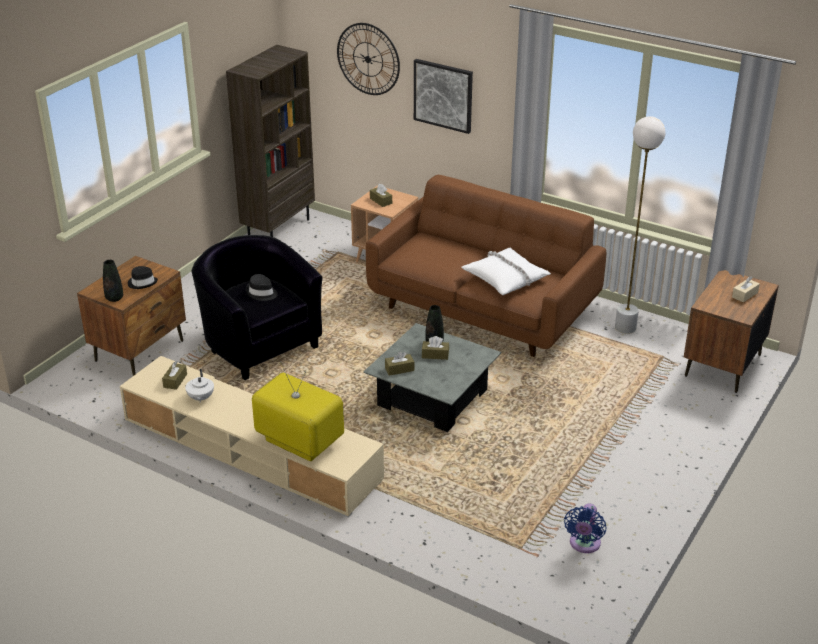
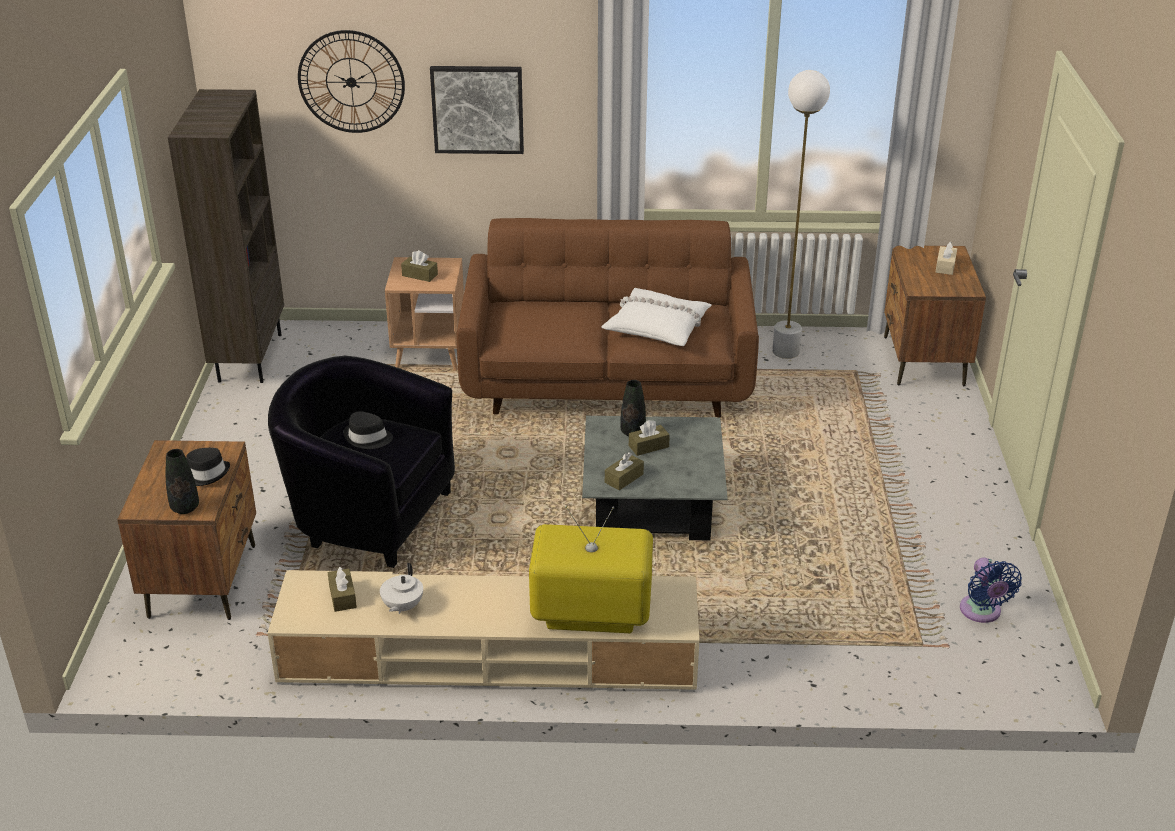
camera: 30 degrees left, 0 degrees up
(200, 398) = (402, 607): white teapot -> white teapot turned 45 degrees clockwise

